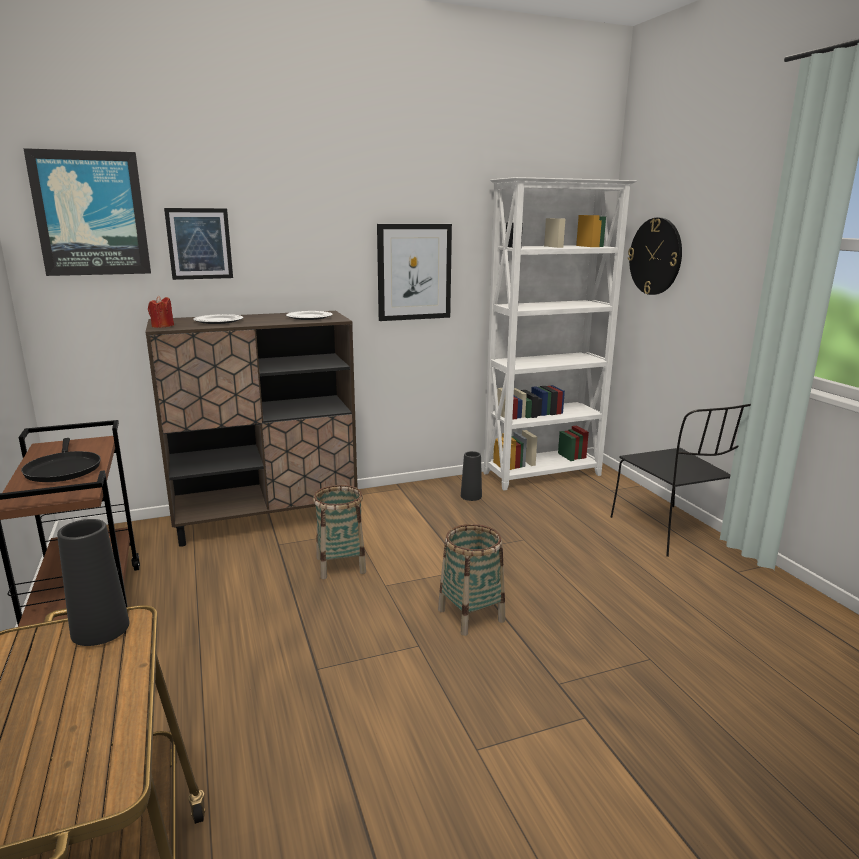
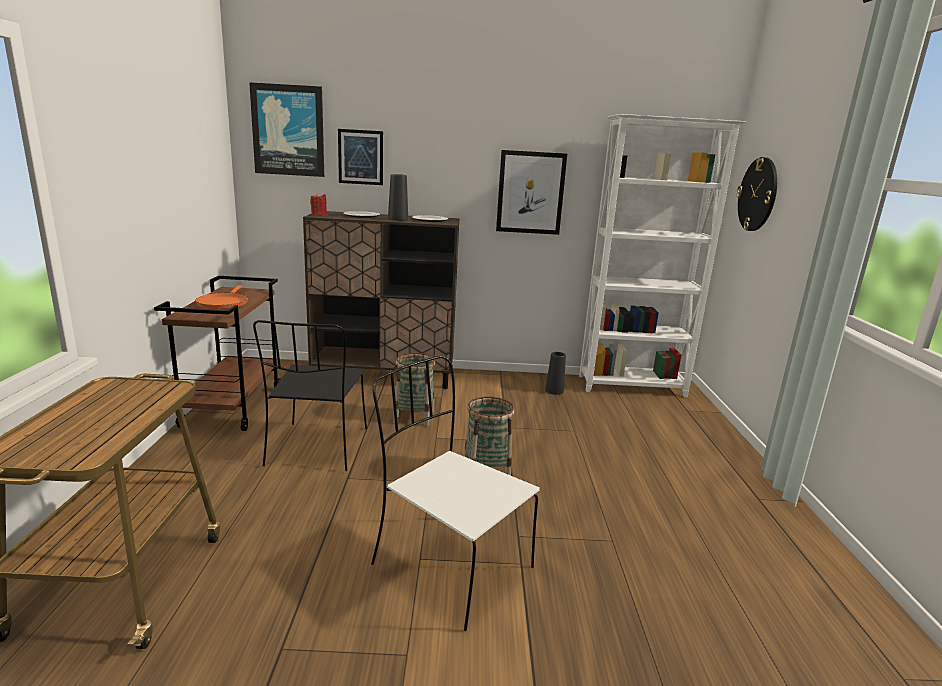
camera: 20 degrees right, 0 degrees up
(63, 469) = (223, 303): black frying pan -> orange frying pan
(100, 629) = (155, 387): black vase -> black vase (398, 219)
(513, 745) = (449, 564): none -> white chair
(672, 531) = (719, 454): black chair -> black chair (317, 448)

